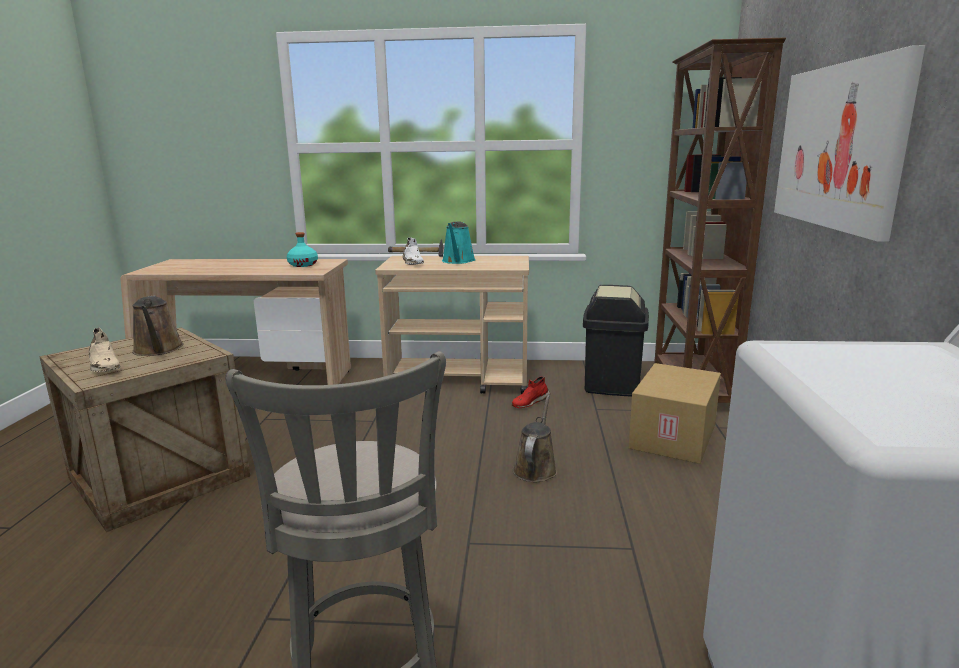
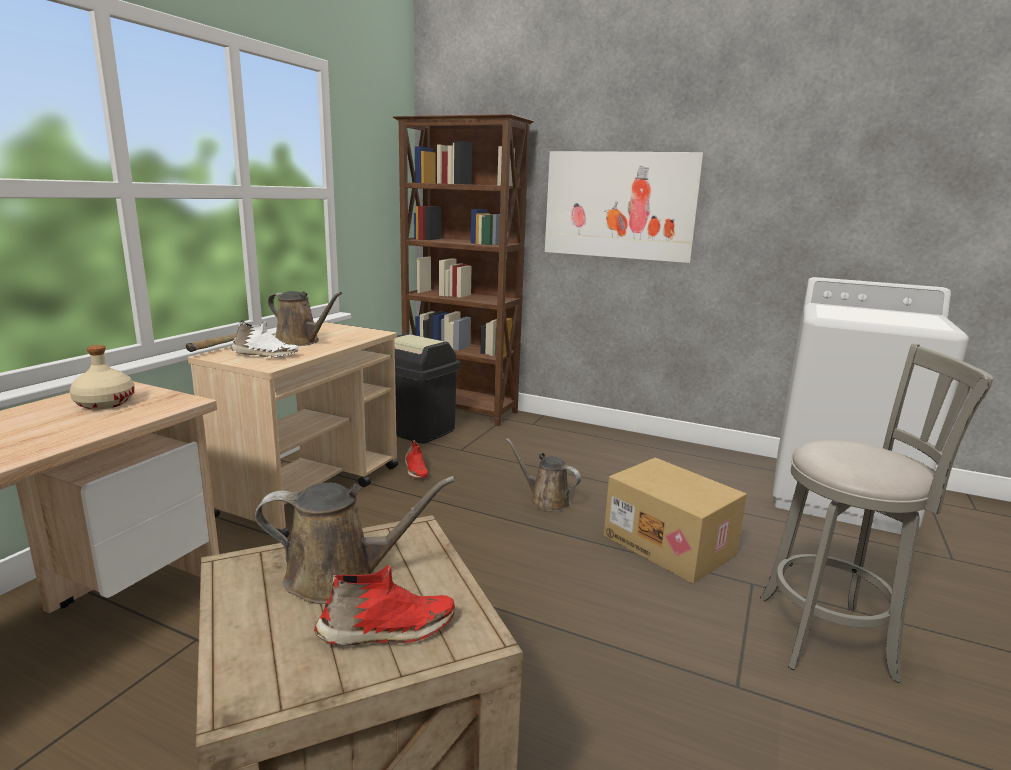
camera: 70 degrees left, 0 degrees up
(104, 366) = (387, 631): beige shoe -> red shoe
(303, 265) = (104, 403): turquoise bottle -> beige bottle
(458, 261) = (300, 341): turquoise watering can -> brown watering can
(675, 437) = (535, 440): cardboard box -> cardboard box (670, 545)

